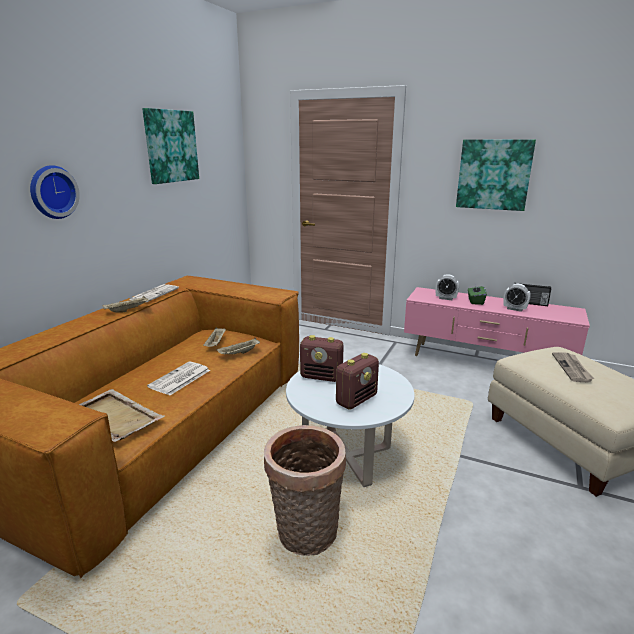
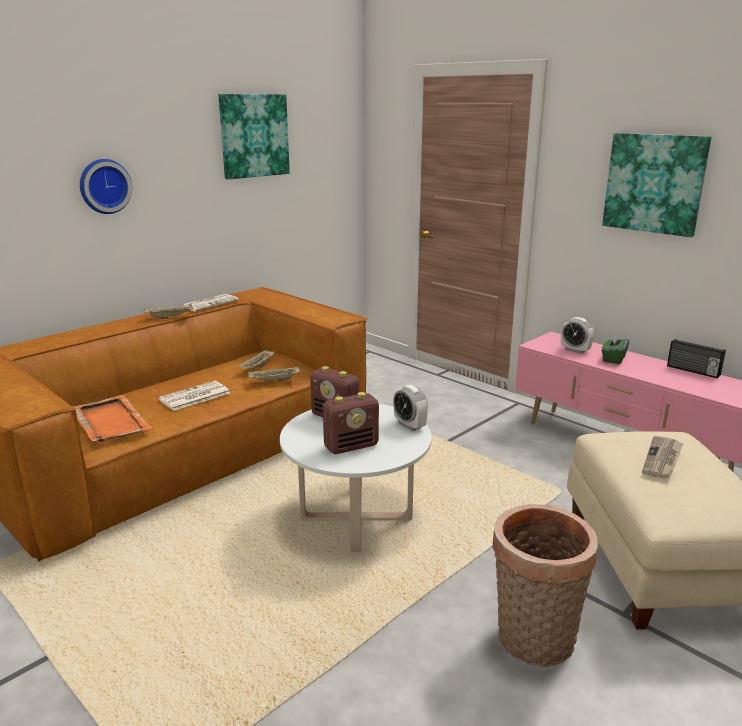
camera: 20 degrees right, 0 degrees up
(114, 417) = (110, 421): beige tray -> orange tray
(306, 535) = (258, 580): basket -> basket (533, 642)
(514, 309) = (660, 375): alarm clock -> alarm clock (409, 425)

